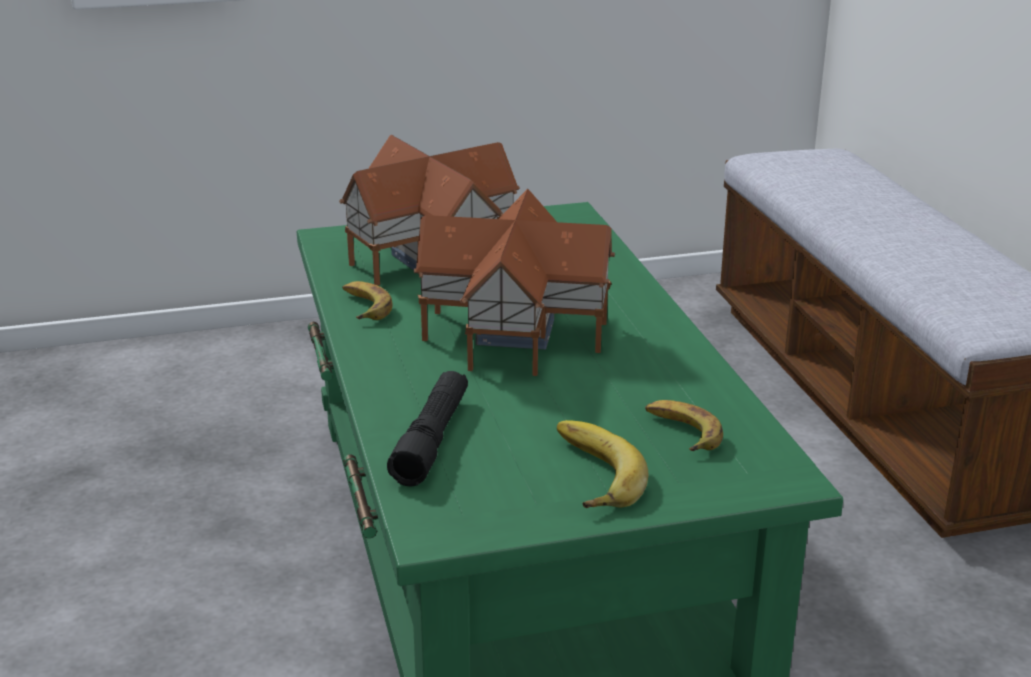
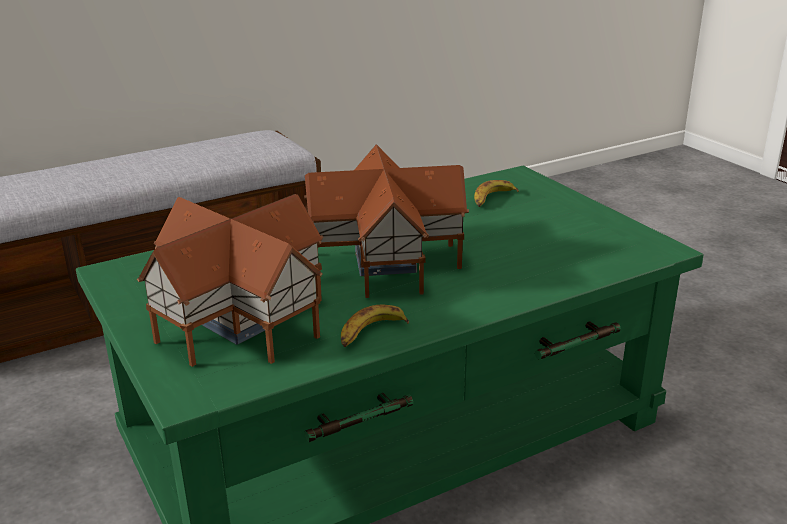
camera: 105 degrees left, 0 degrees up
(432, 439) = (566, 265): black flashlight -> none
(588, 474) = (561, 217): banana -> none

